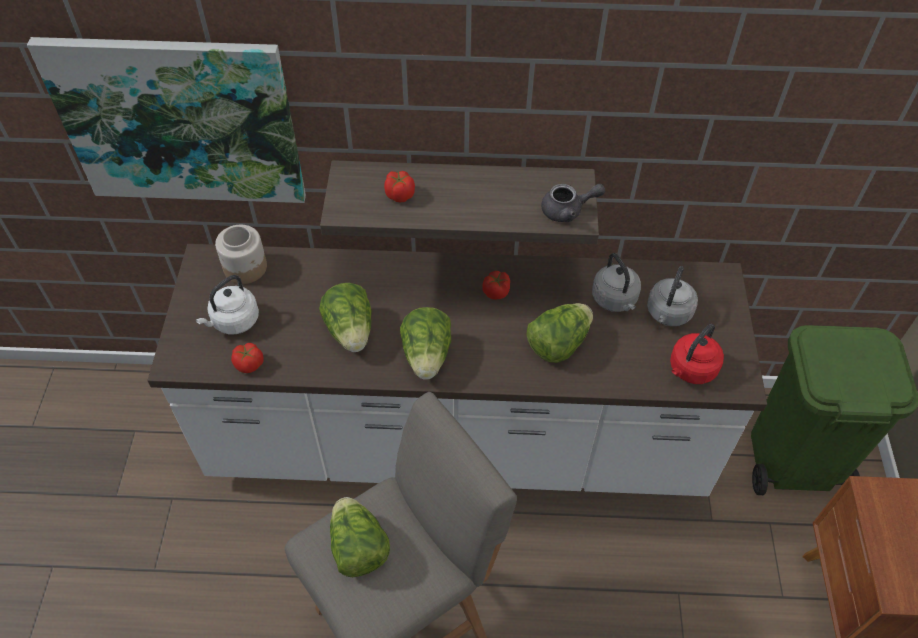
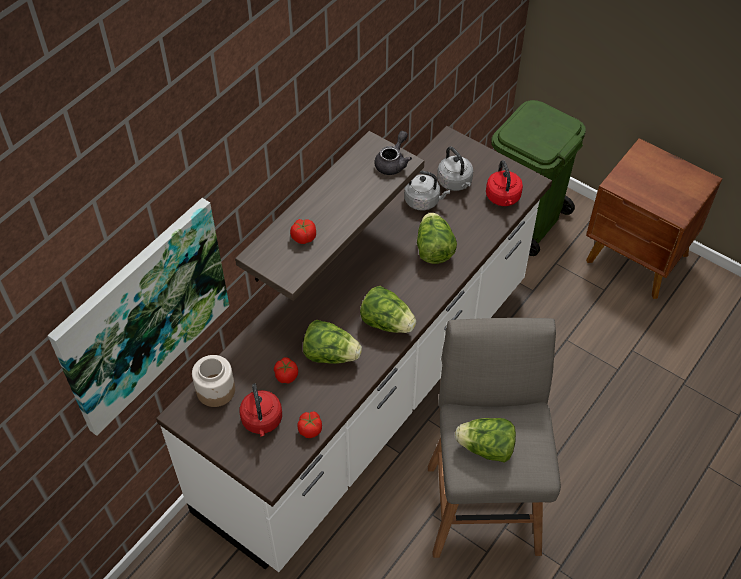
camera: 55 degrees left, 0 degrees up
(233, 321) = (262, 421): white kettle -> red kettle
(496, 292) = (365, 256): tomato -> tomato (286, 375)

